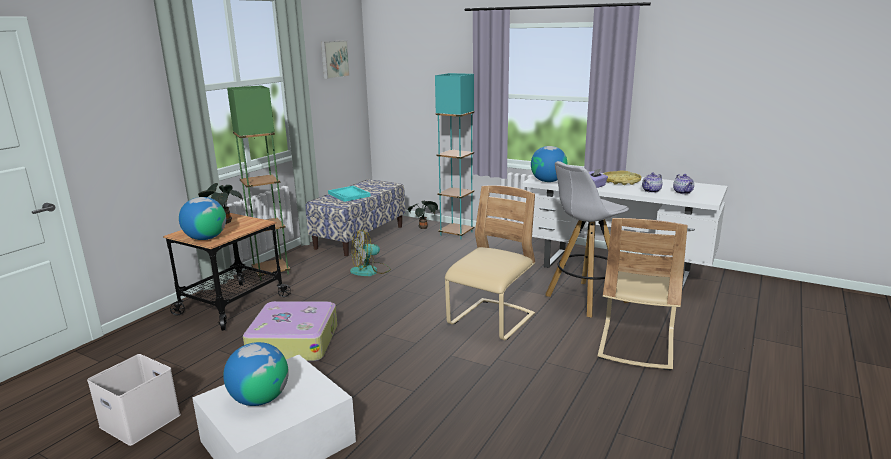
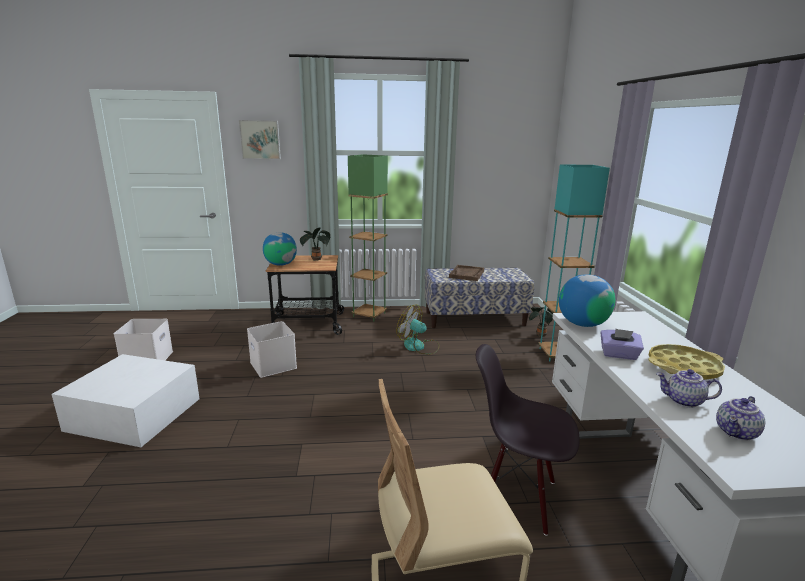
camera: 55 degrees right, 0 degrees up
(260, 399) = (123, 375): globe -> none
(293, 342) = (272, 365): suitcase -> white storage box
(334, 59) = (506, 140): picture -> picture (260, 139)
(349, 195) = (467, 274): turquoise tray -> brown tray
(491, 321) = (390, 444): beige chair -> none
(585, 299) = (517, 497): white stool -> black chair

